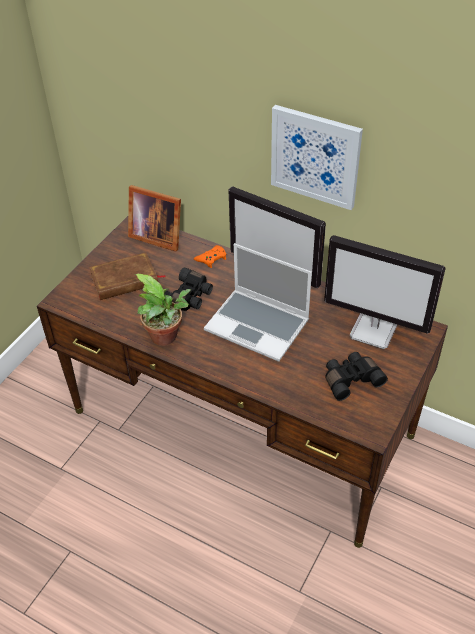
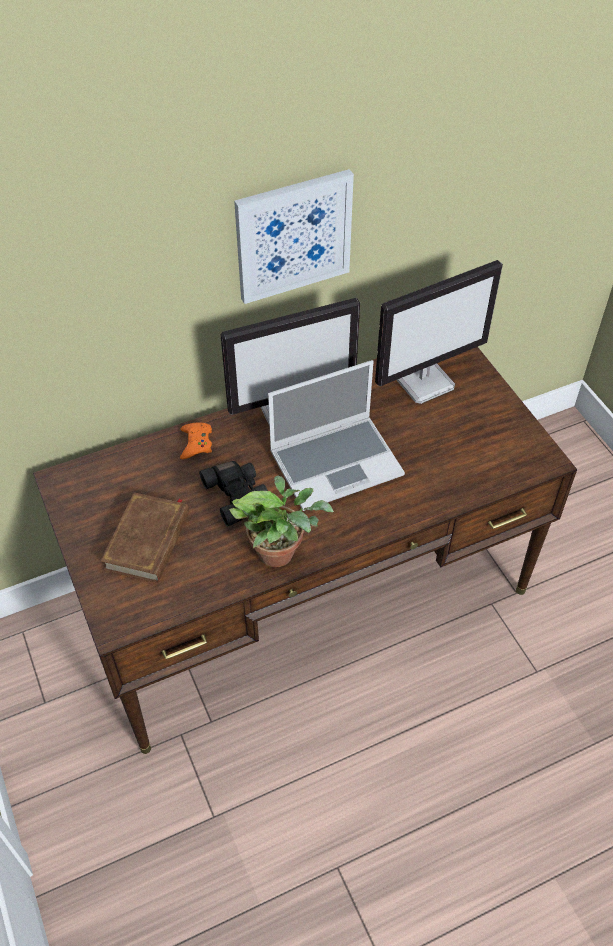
camera: 55 degrees left, 5 degrees up
(156, 236) = (103, 471): picture frame -> none
(351, 379) = (471, 436): black binoculars -> none

